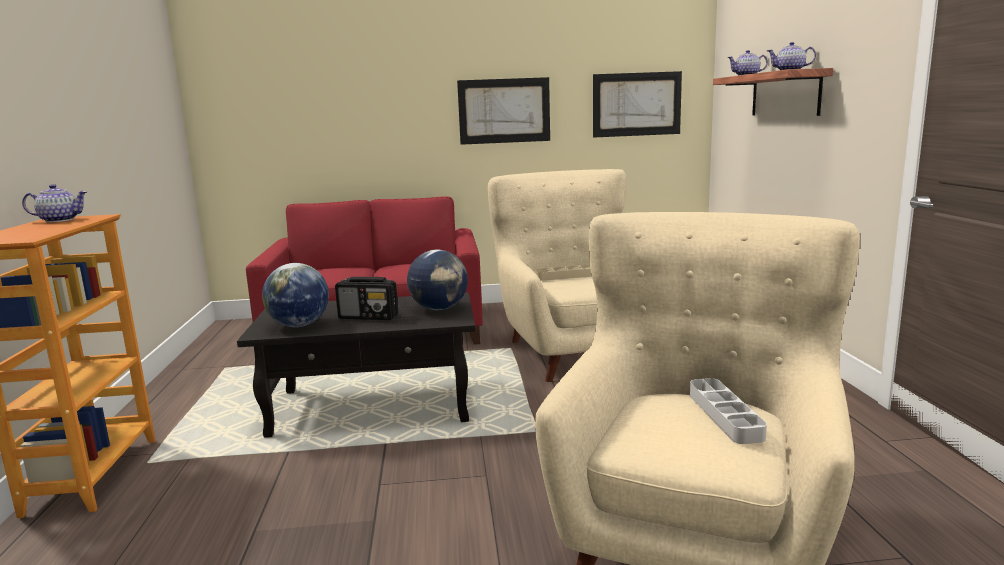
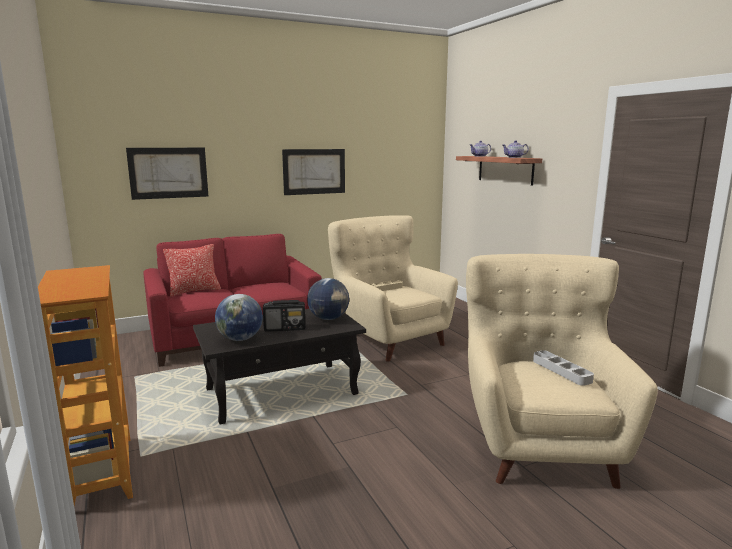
camera: 20 degrees left, 0 degrees up
(59, 220) = (69, 273): teapot -> none
(325, 268) = (194, 291): none -> pillow
(636, 104) = (399, 168): picture -> picture (168, 173)

